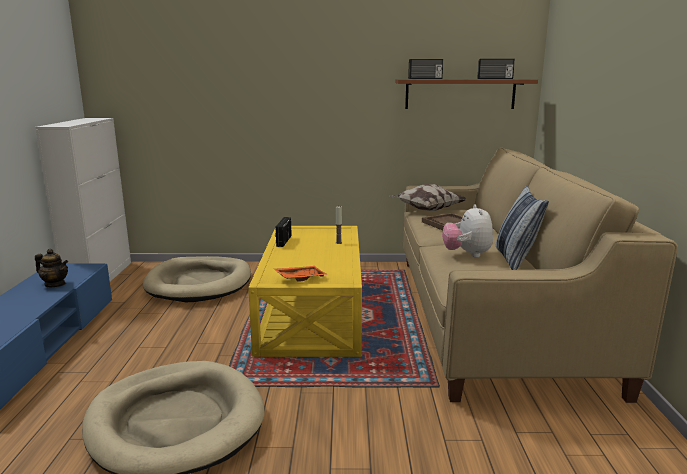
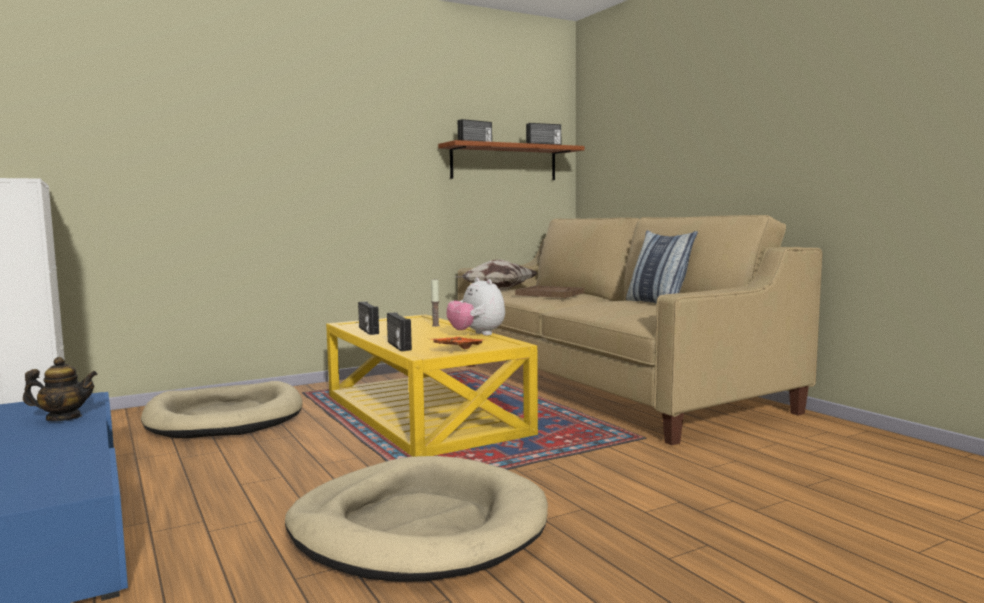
camera: 30 degrees left, 10 degrees down
(268, 266) = (398, 346): none -> radio
(467, 254) = (612, 304): plush toy -> plush toy (476, 334)

